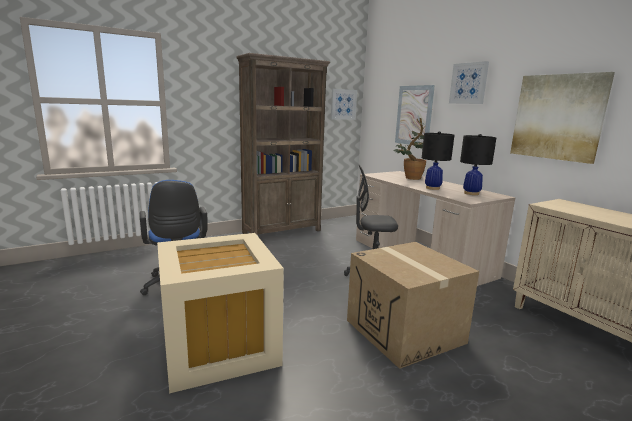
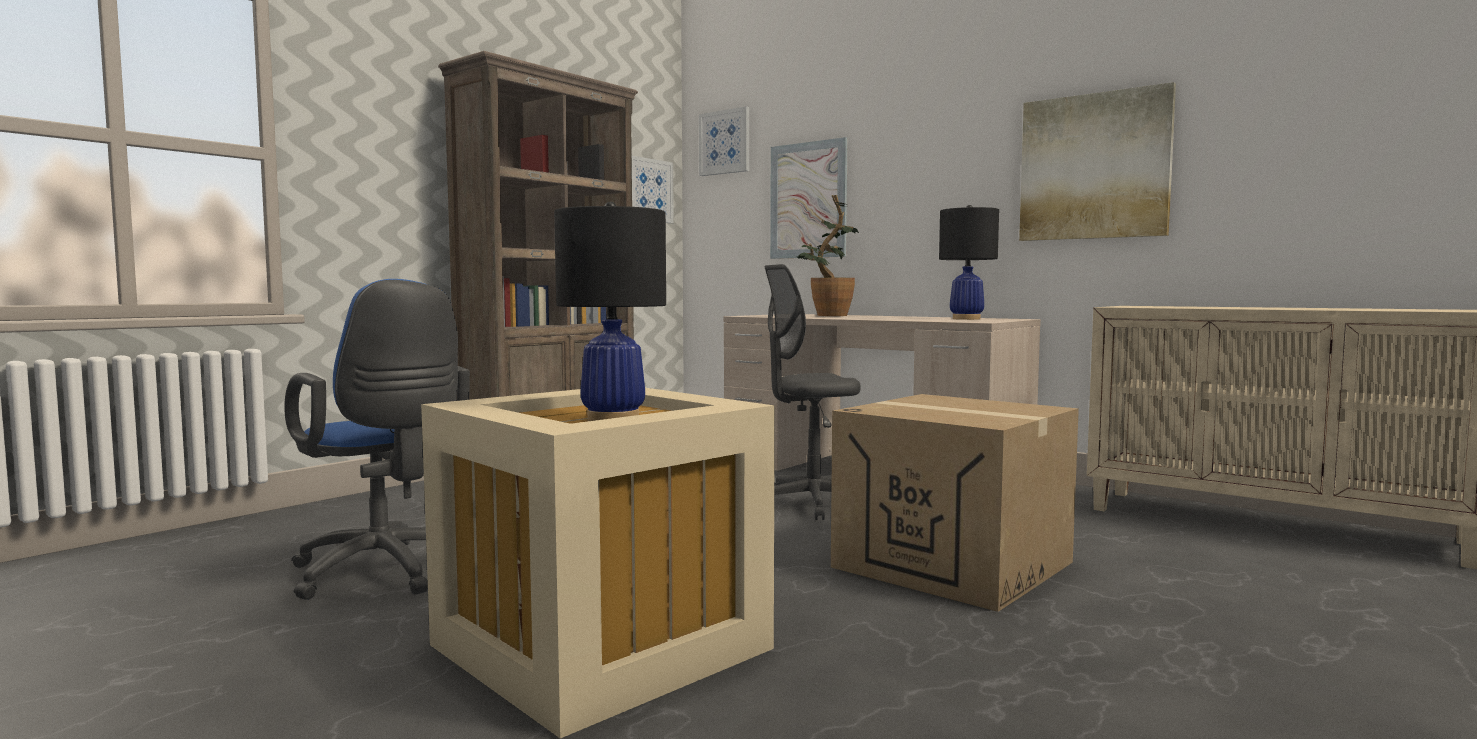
camera: 20 degrees left, 10 degrees down
(432, 188) = (891, 318): black table lamp -> black table lamp (613, 419)
(468, 83) = (918, 127): picture -> picture (725, 142)

